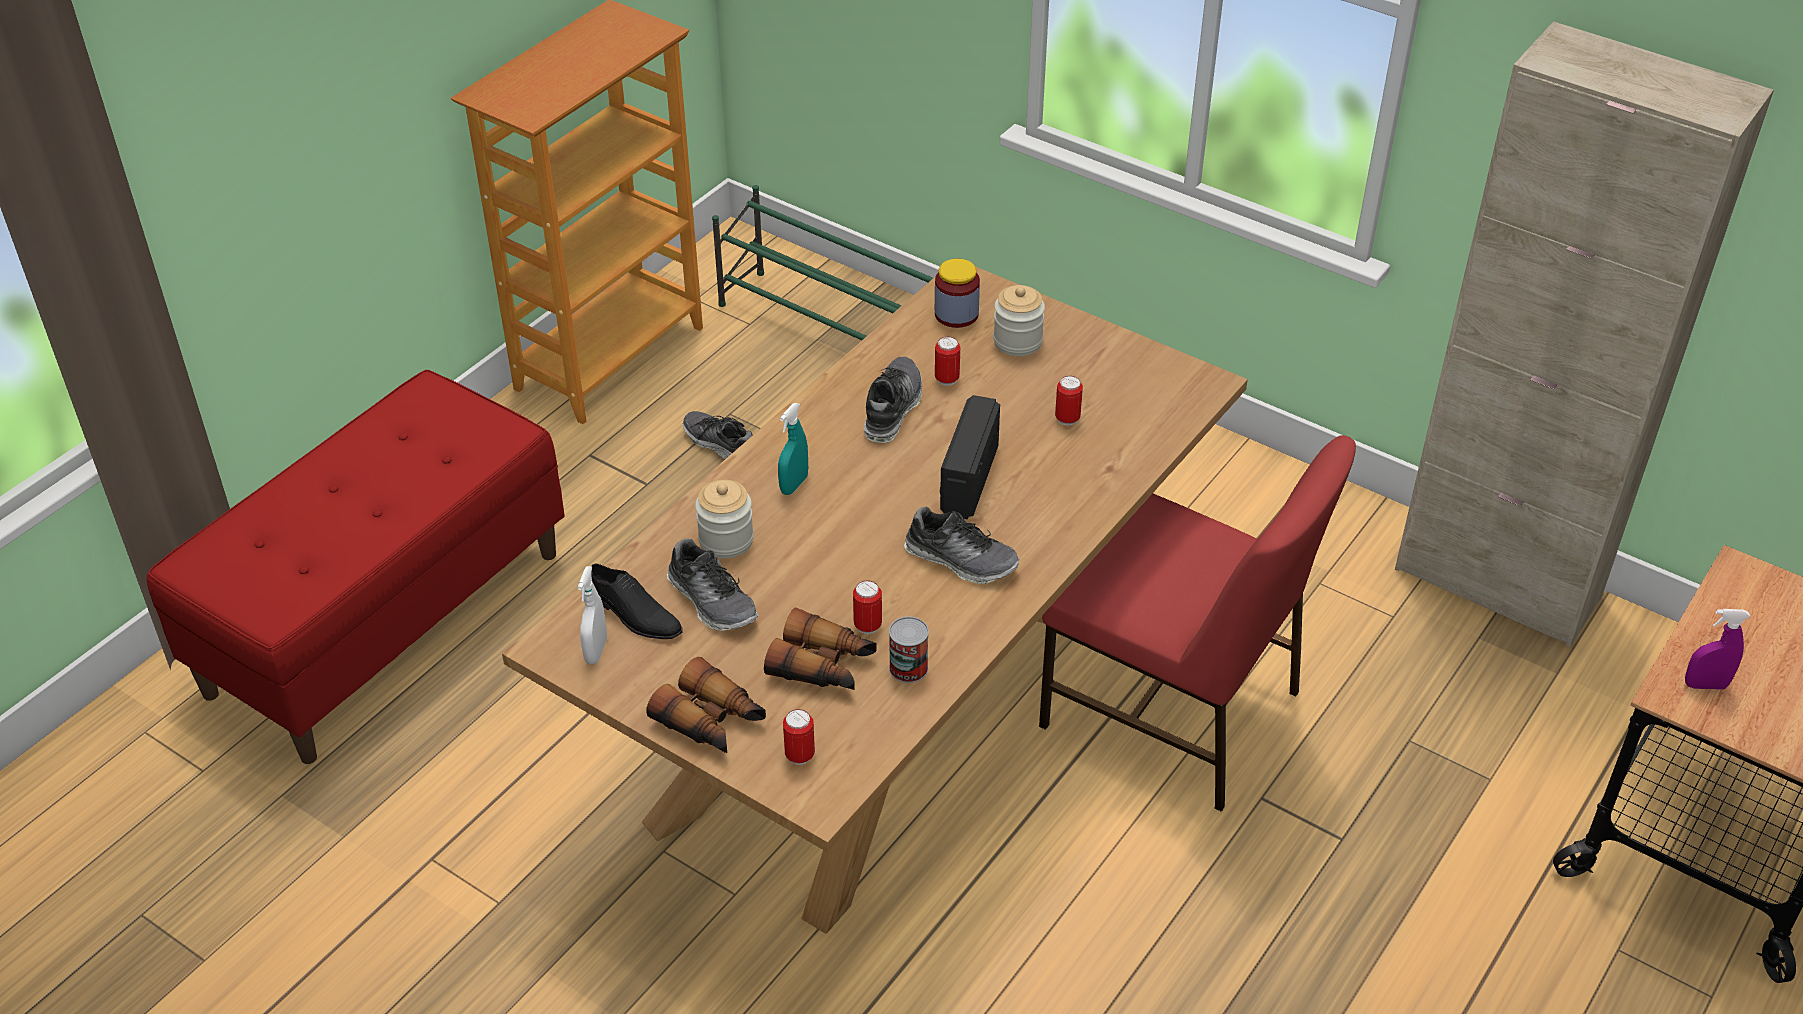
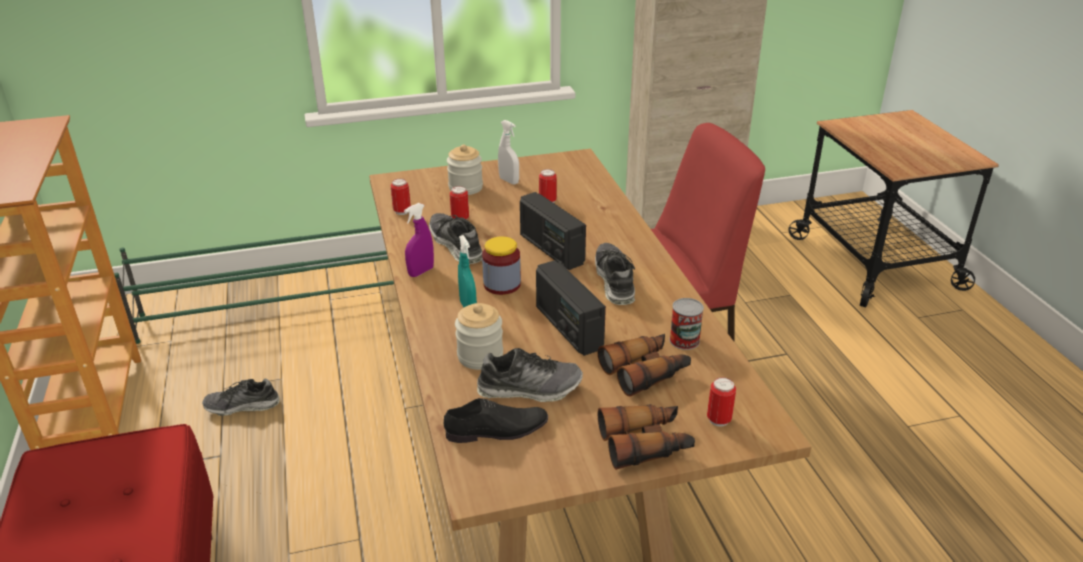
camera: 50 degrees left, 10 degrees down
(596, 651) = (511, 466): white spray bottle -> white spray bottle (509, 181)
(837, 572) = (568, 327): none -> radio
(867, 626) = (629, 338): can -> can (402, 211)
(956, 314) = (414, 194): jar -> jar (502, 284)
(961, 560) = (614, 281): shoe -> shoe turned 75 degrees counterclockwise
(1705, 685) = (898, 160): purple spray bottle -> purple spray bottle (421, 272)

